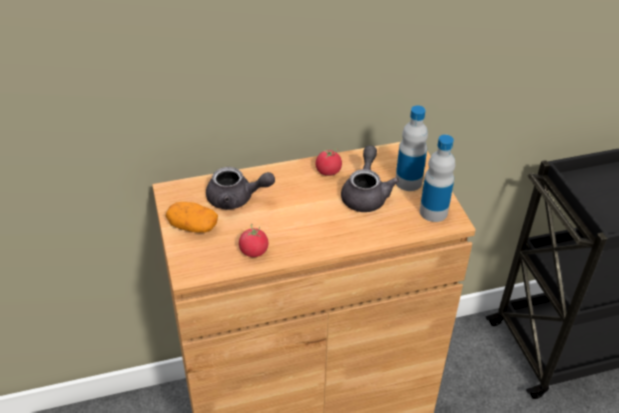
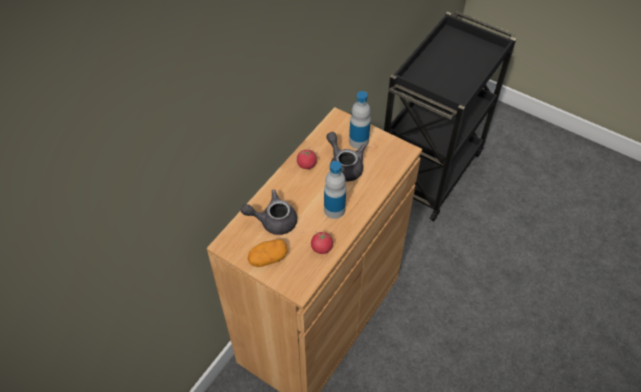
camera: 40 degrees left, 10 degrees up
(236, 199) = (273, 221): grey teapot -> grey teapot turned 150 degrees counterclockwise
(433, 212) = (391, 152): bottle -> bottle (334, 210)

